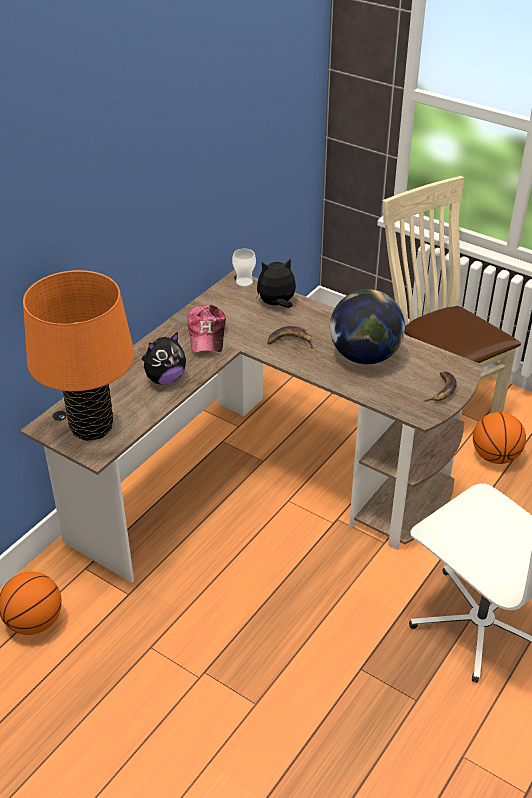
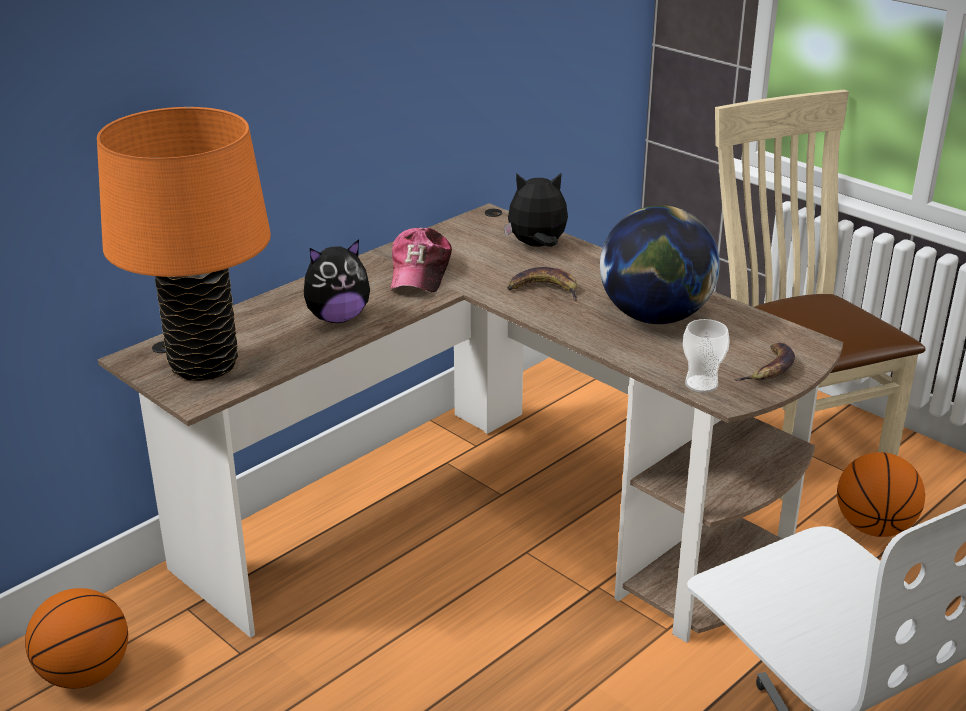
camera: 10 degrees right, 10 degrees down
(244, 282) = (497, 217): cup -> cup (701, 384)

